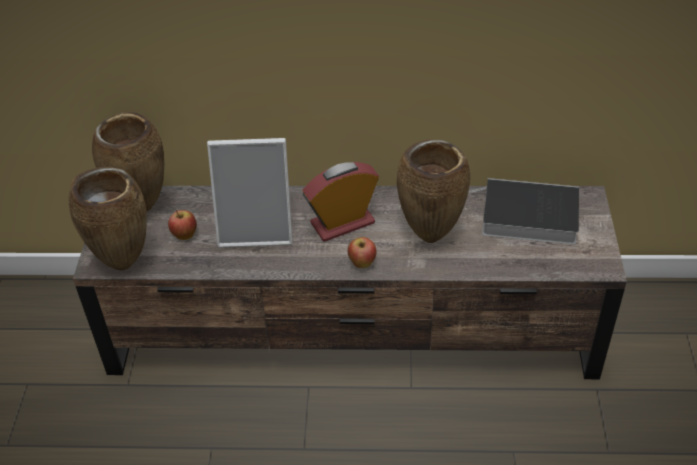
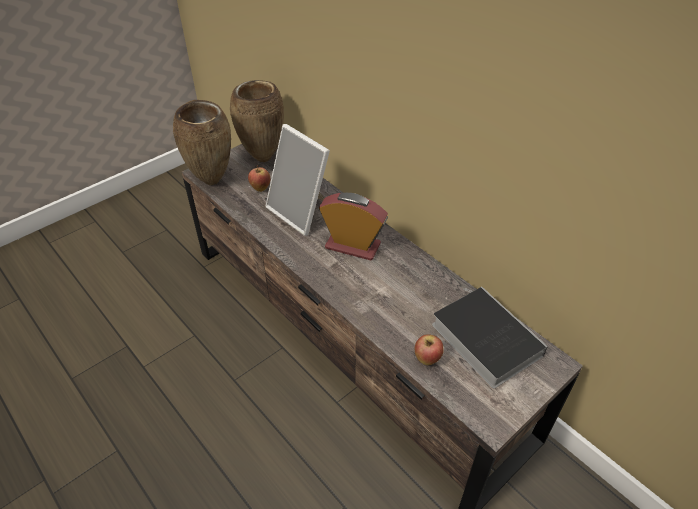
camera: 45 degrees right, 0 degrees up
(362, 263) = (328, 279): apple -> apple (427, 359)
(431, 235) = (396, 297): brown vase -> none

